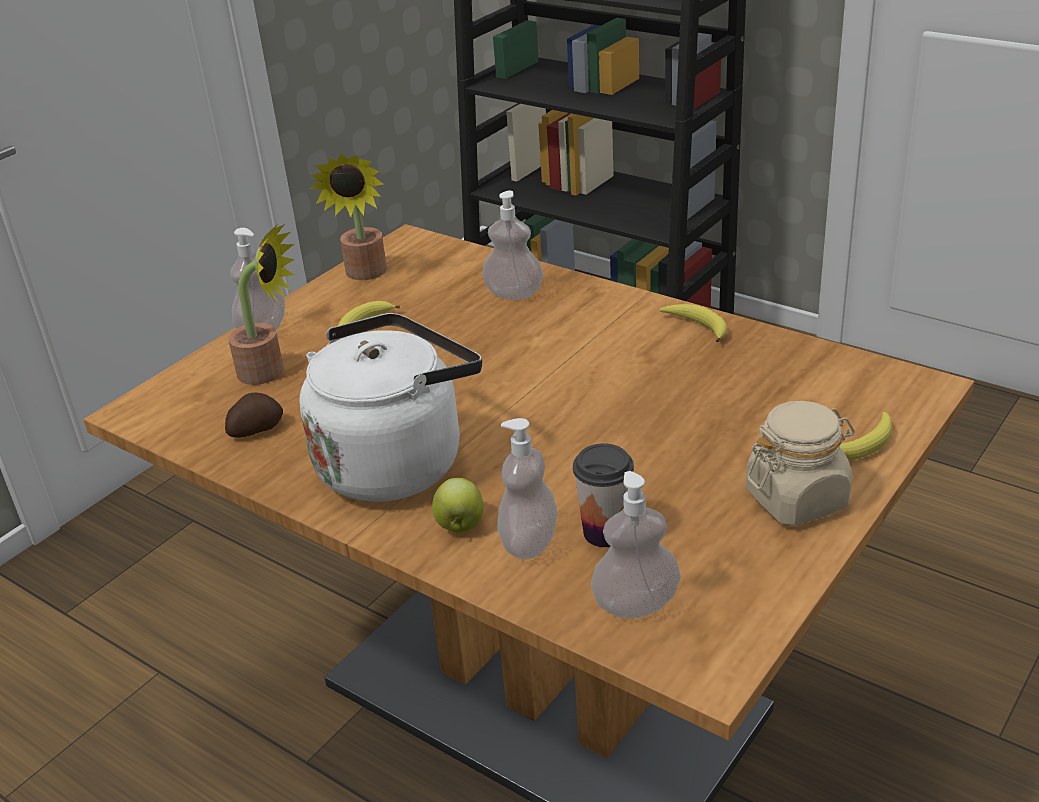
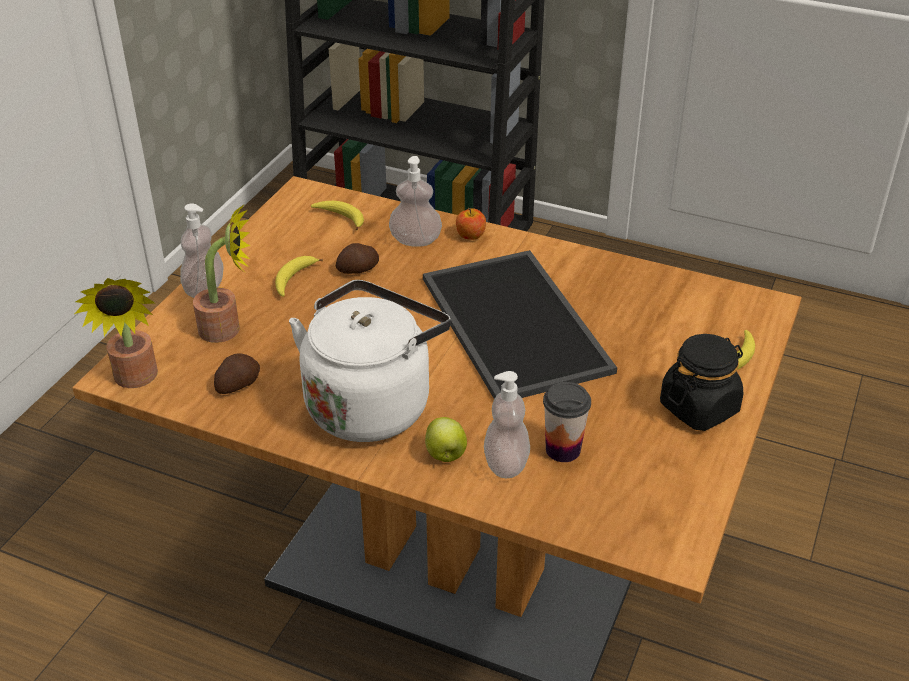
camera: 15 degrees left, 5 degrees up
(365, 274) = (277, 229): potted plant -> potted plant (136, 380)
(438, 320) = (358, 270): none -> potato
(579, 292) = (470, 236): none -> apple
(592, 387) = (510, 323): none -> tray
(636, 604) = (605, 506): soap dispenser -> none
(697, 327) = (578, 263): banana -> banana (341, 218)
(797, 499) = (699, 407): beige jar -> black jar

